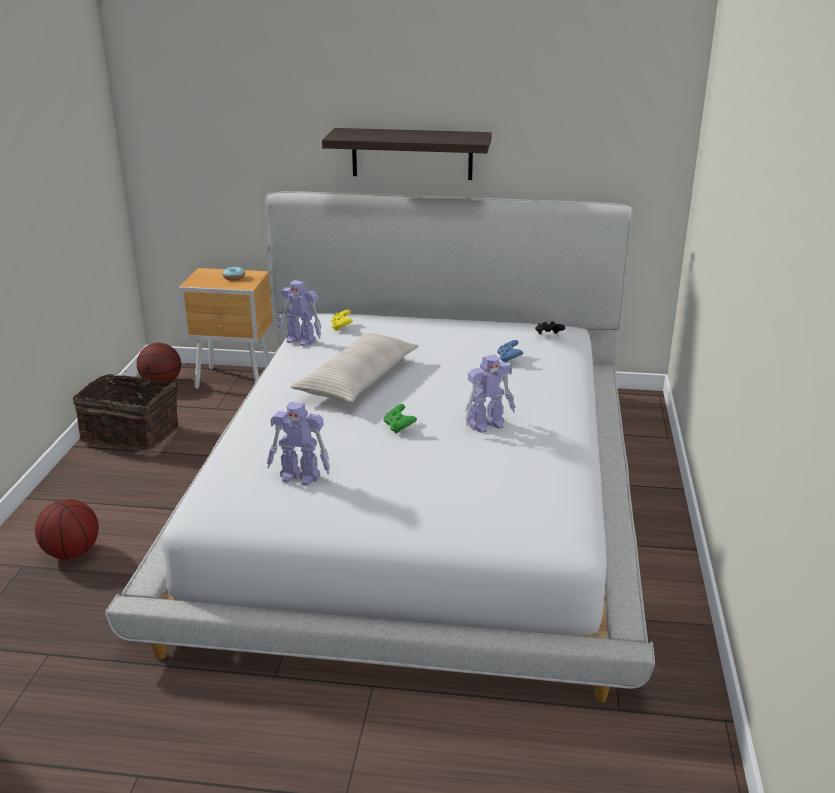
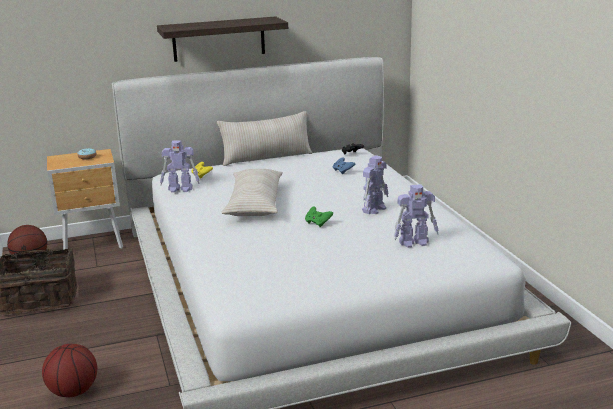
camera: 25 degrees left, 5 degrees down
(300, 477) = (285, 266): toy robot -> toy robot (415, 242)
(442, 318) = (266, 158): none -> beige pillow

